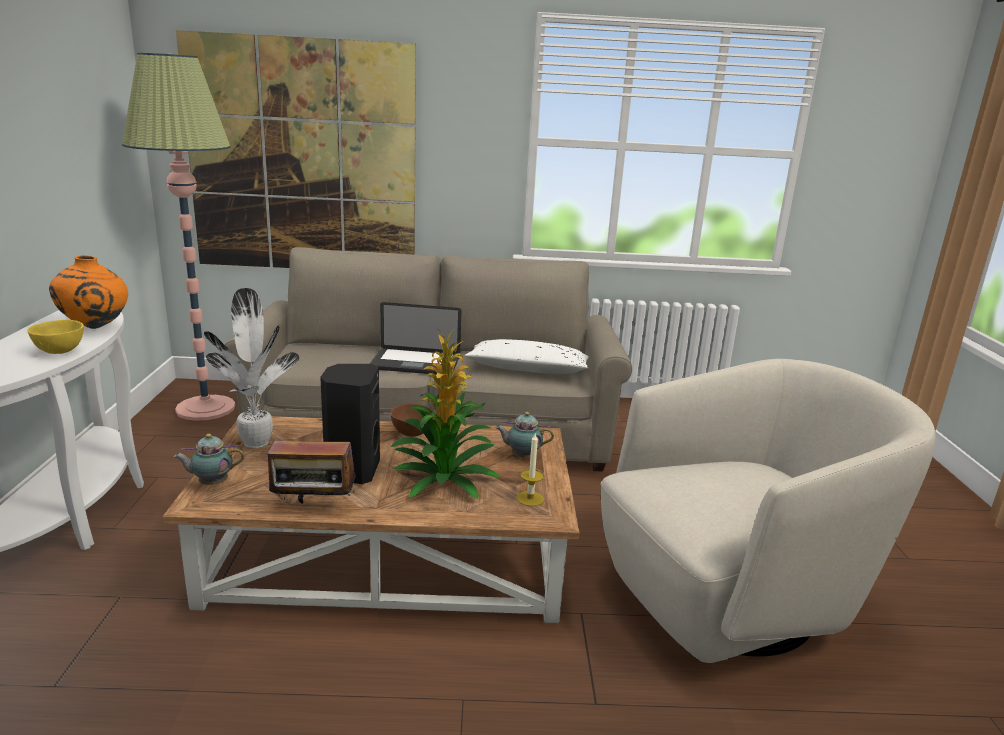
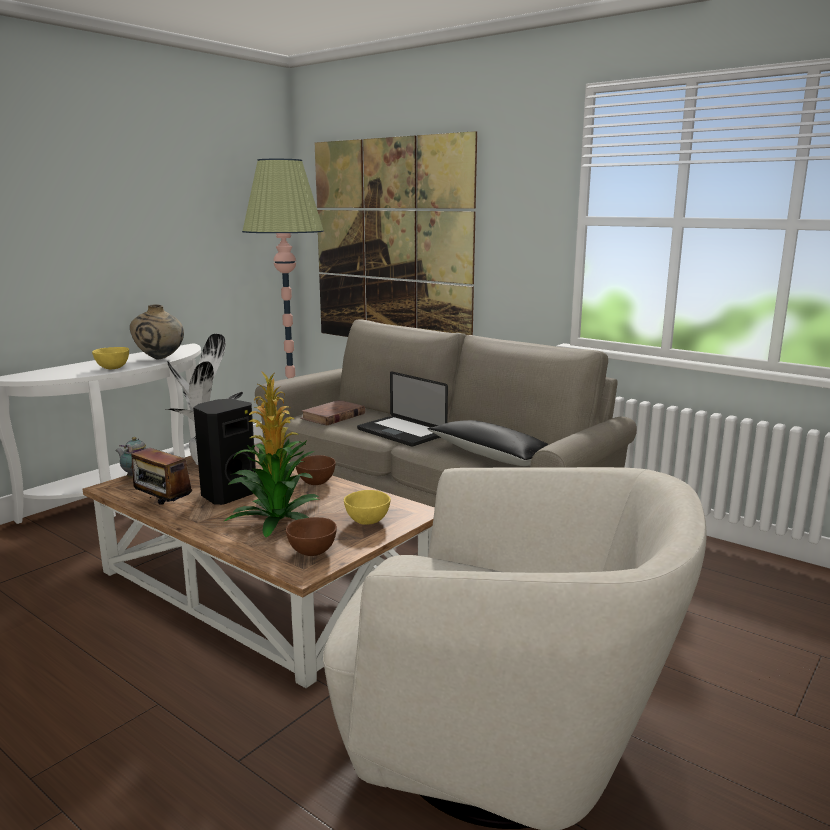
camera: 40 degrees right, 5 degrees down
(95, 327) = (160, 359): orange vase -> beige vase
(316, 360) = (333, 416): none -> brown book
(522, 456) = (368, 522): teapot -> yellow bowl
(527, 370) = (494, 457): white pillow -> black pillow
(530, 498) = (312, 553): candle -> brown bowl

